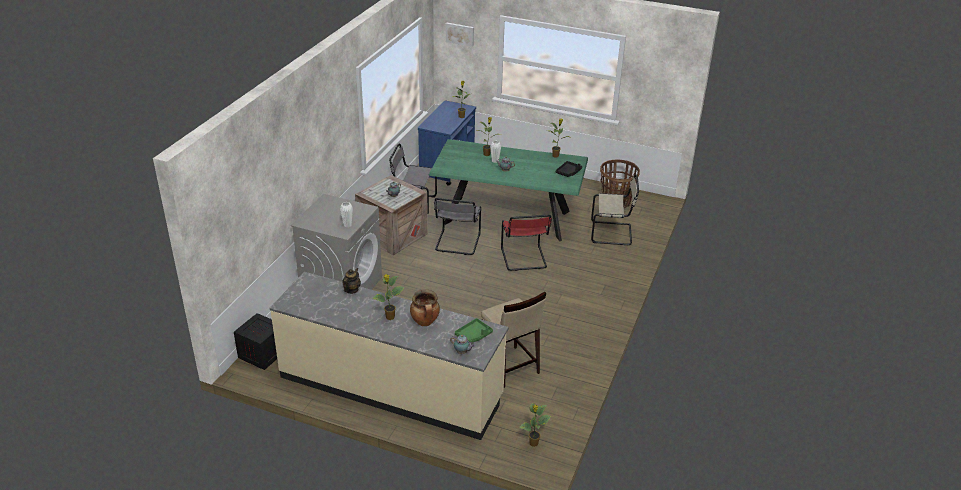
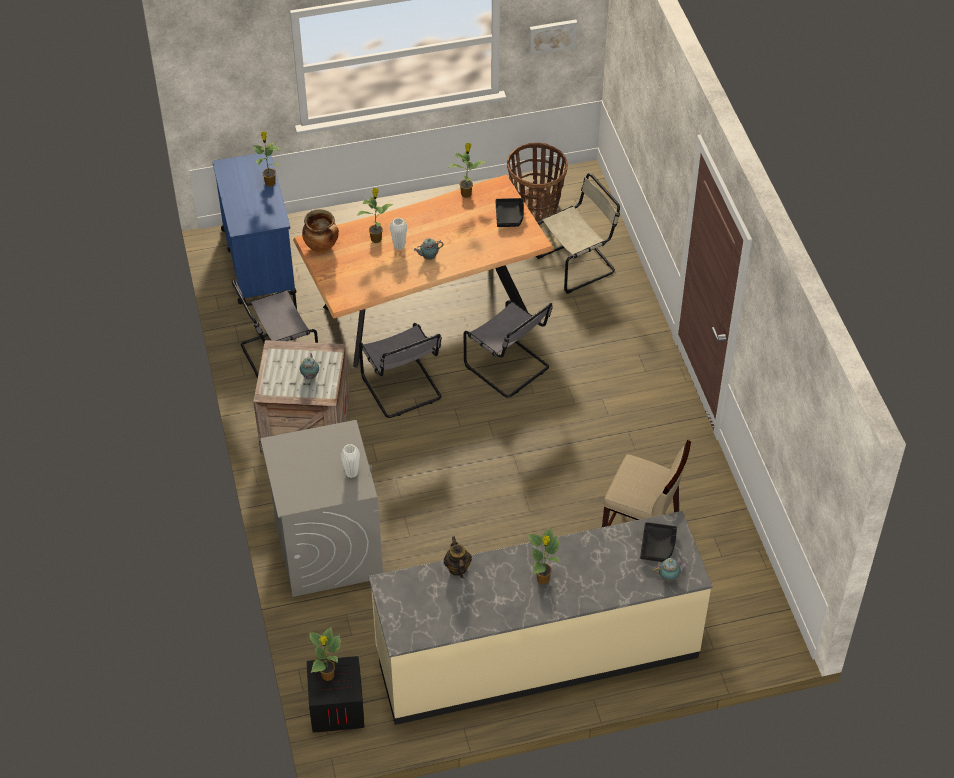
camera: 35 degrees left, 15 degrees up
(425, 322) = (589, 561): cooking pot -> cooking pot (322, 247)
(460, 34) = (223, 58): picture -> picture (552, 35)
(473, 335) = (658, 546): green tray -> black tray
(507, 217) = (425, 309): green dining table -> brown dining table
(524, 259) = (509, 368): red chair -> grey chair
(533, 443) = (754, 626): potted plant -> potted plant (328, 676)

